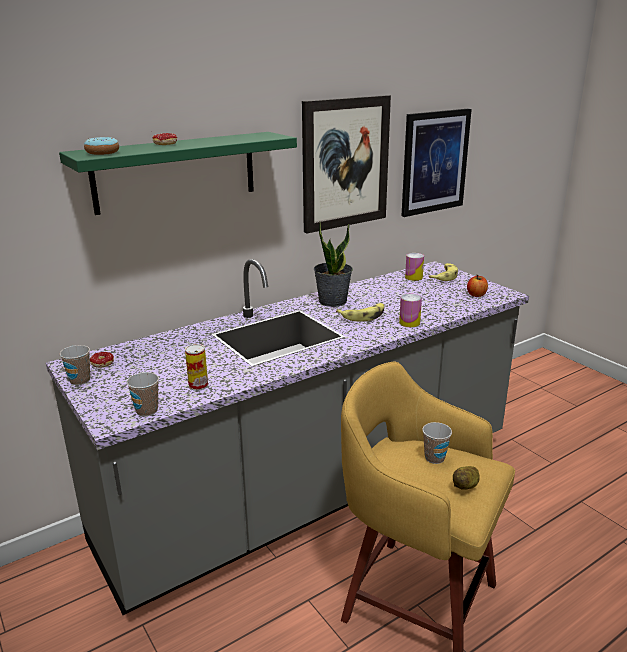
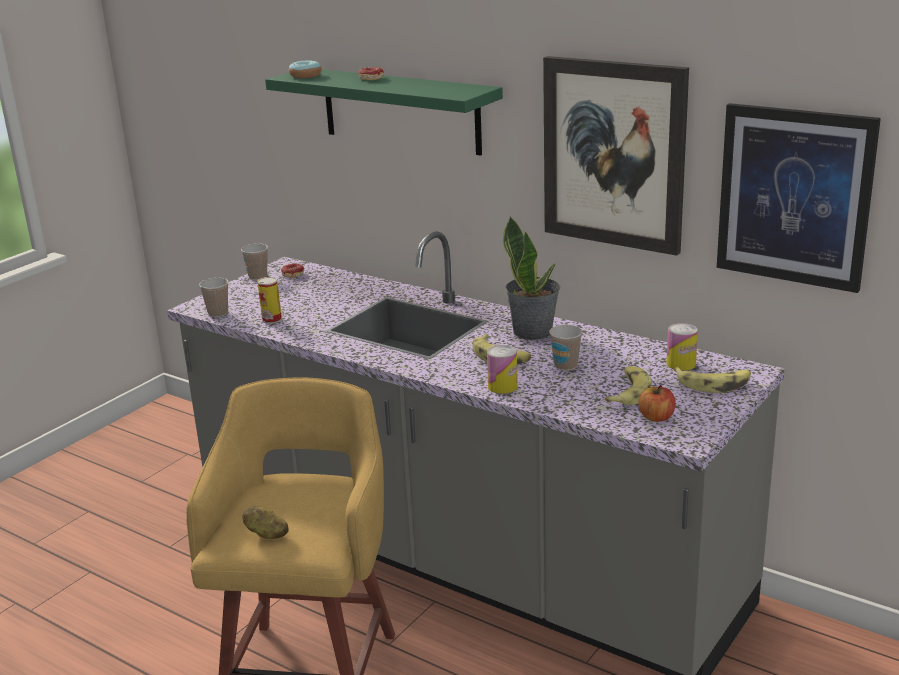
camera: 70 degrees right, 0 degrees up
(434, 458) = (311, 507): cup -> cup (565, 366)
(441, 295) = (629, 392): none -> banana

